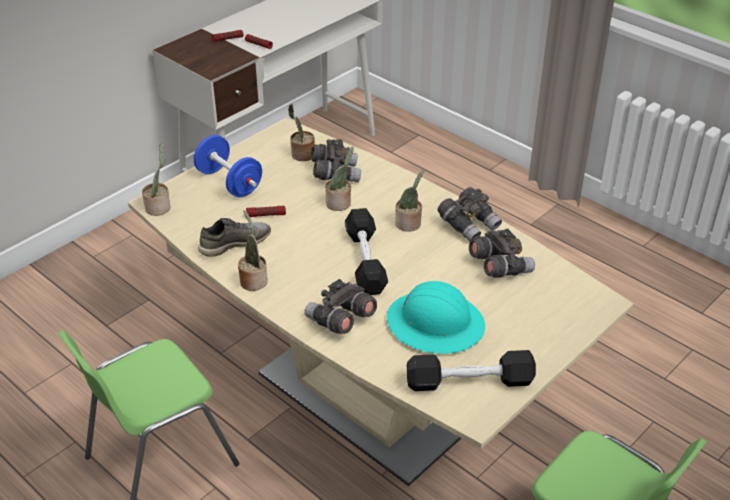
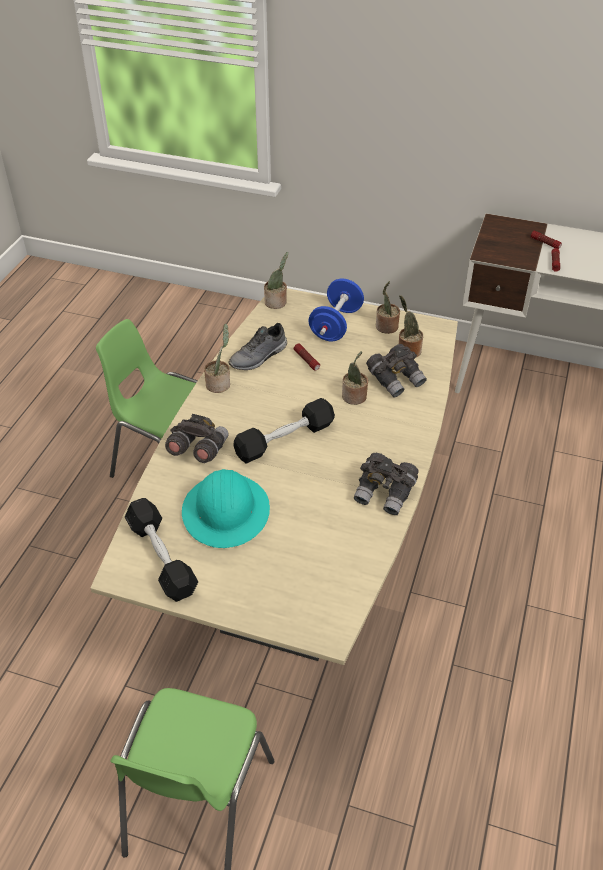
camera: 65 degrees right, 5 degrees up
(235, 243) = (259, 357): grey shoe -> grey shoe turned 105 degrees clockwise
(409, 224) = (356, 451): potted plant -> potted plant (386, 327)
(499, 267) = (334, 534): grey binoculars -> none

